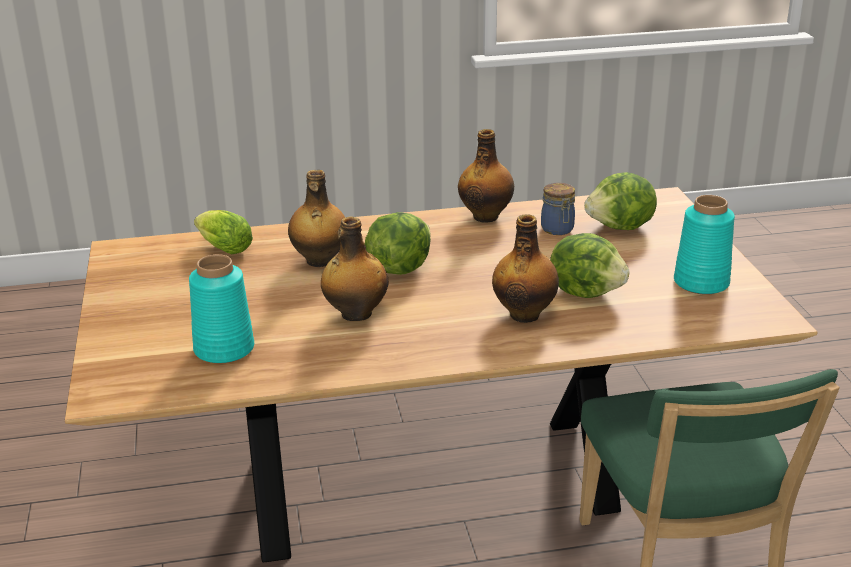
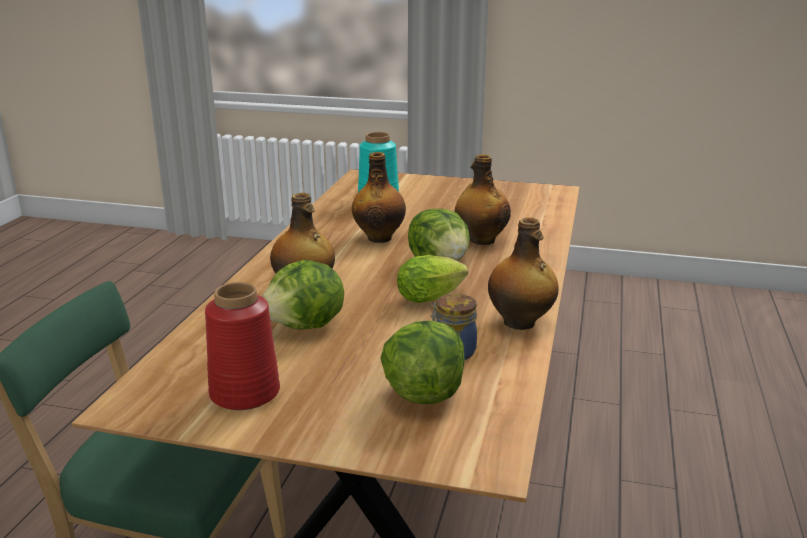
camera: 115 degrees right, 5 degrees down
(222, 248) = (533, 215): lettuce -> lettuce (433, 297)
(700, 283) = (246, 393): turquoise vase -> red vase

